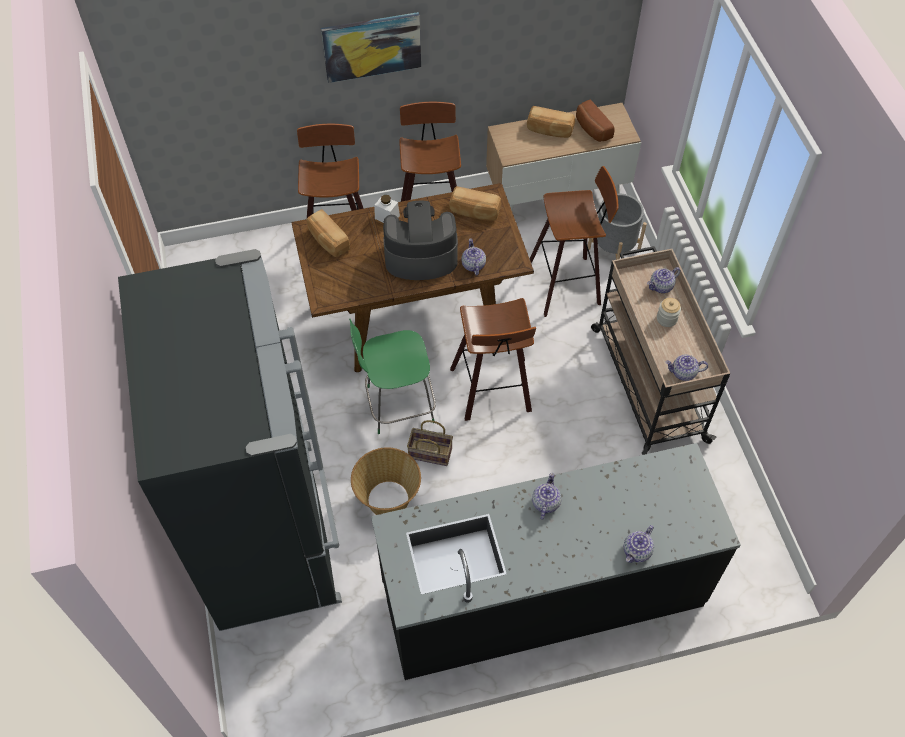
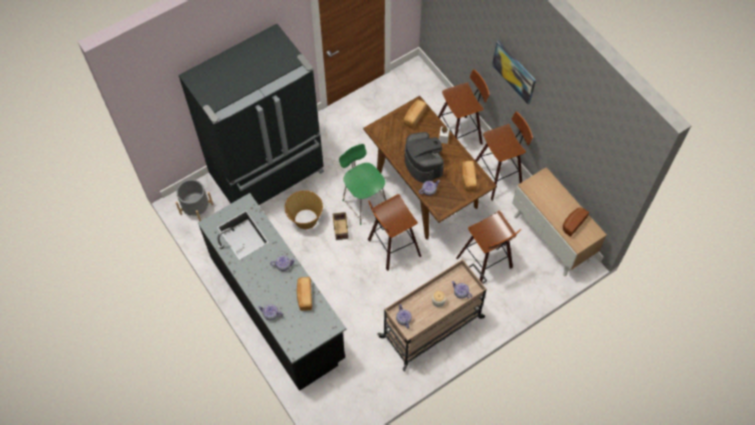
camera: 70 degrees right, 5 degrees up
(549, 130) = (560, 201): bread -> bread (304, 296)
(613, 248) = (526, 281): grey planter -> grey planter (196, 209)

